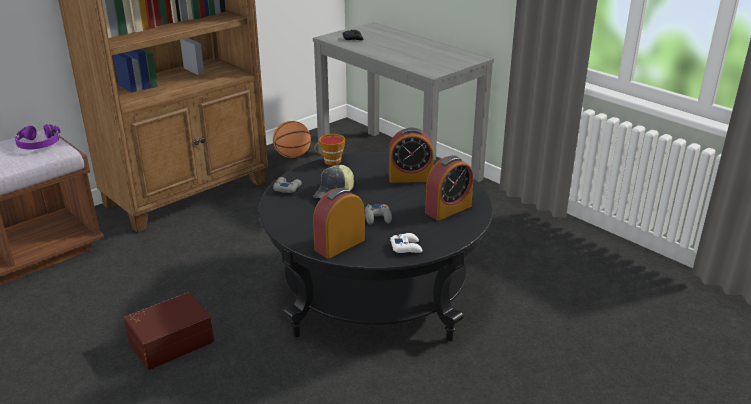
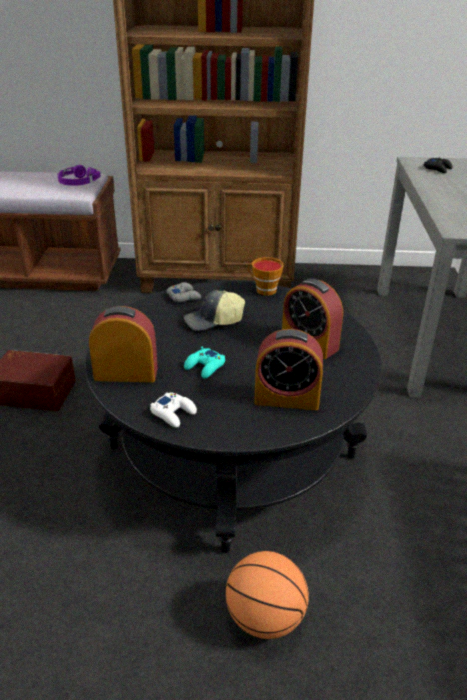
camera: 45 degrees right, 5 degrees up
(293, 156) = (348, 283): basketball -> basketball (265, 618)
(378, 217) = (205, 367): grey game controller -> turquoise game controller

